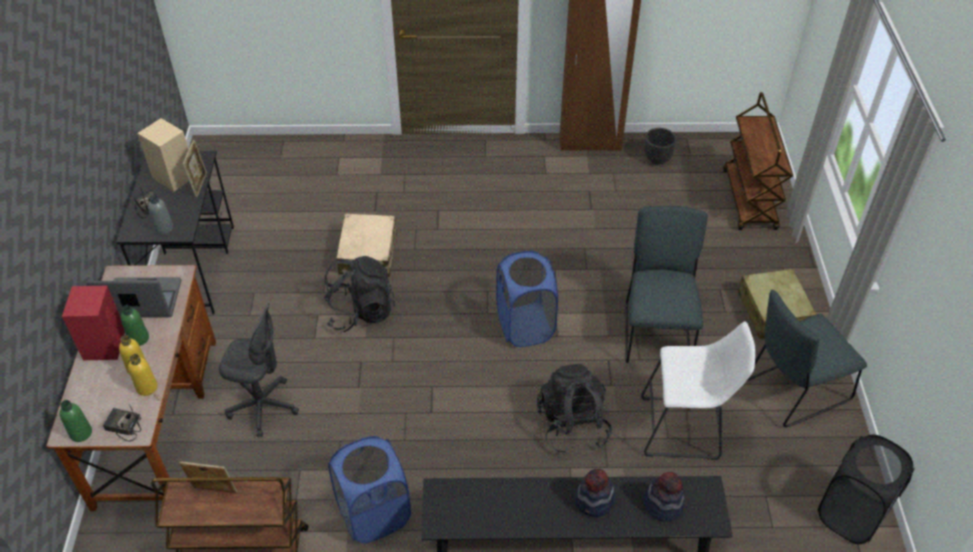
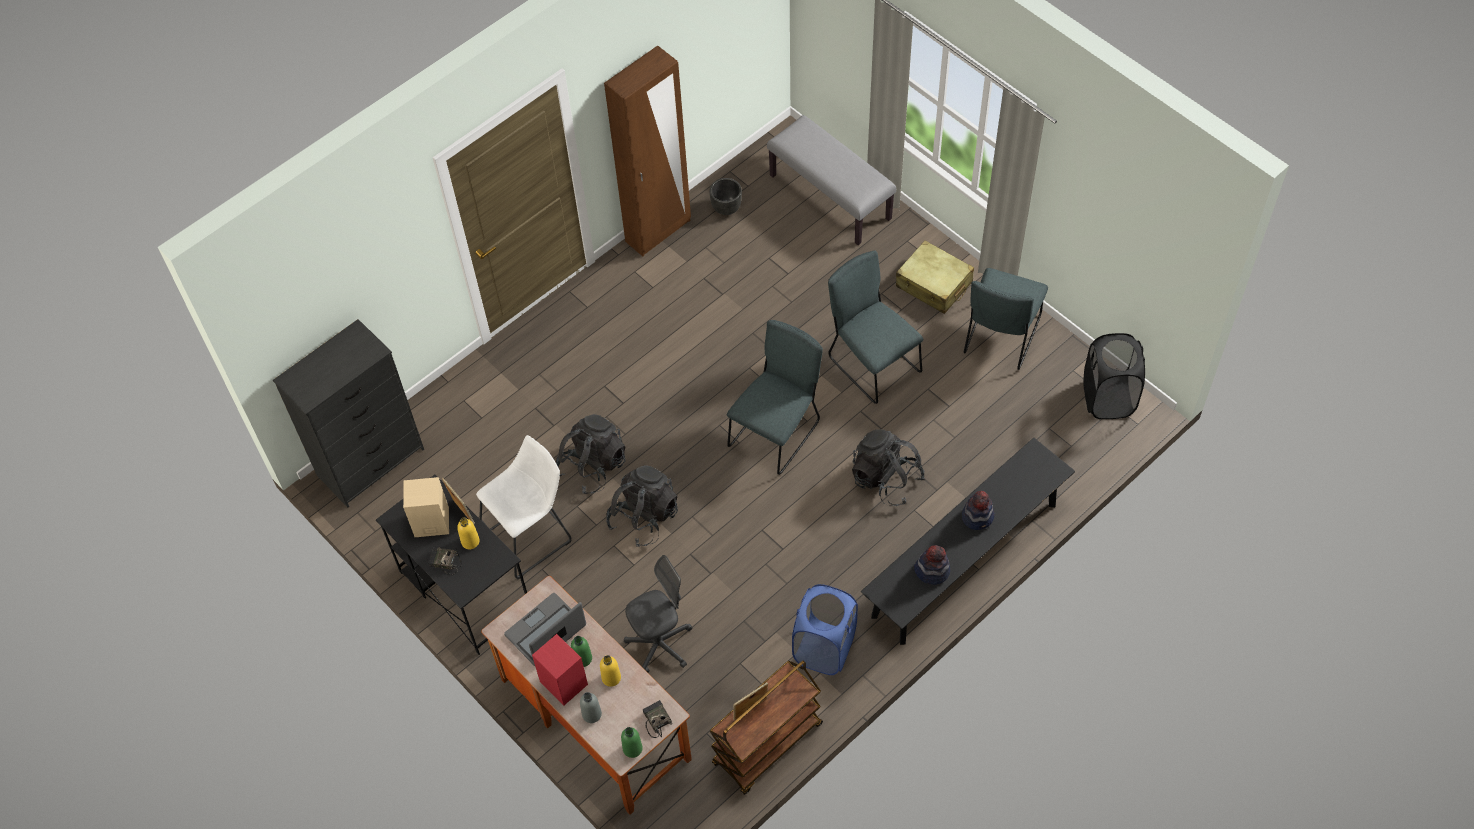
camera: 40 degrees left, 10 degrees up
(123, 427) = (656, 720): radio -> radio turned 90 degrees clockwise
(147, 387) = (635, 683): yellow bottle -> yellow bottle (470, 541)
(164, 228) = (483, 568): grey bottle -> grey bottle (591, 714)
(241, 153) = (371, 461): none -> black dresser
(368, 253) = (593, 466): beige suitcase -> black backpack
(525, 326) = (777, 431): blue laundry basket -> grey chair
(663, 504) = (1018, 484): hat -> hat (932, 570)
(685, 429) = (959, 422): white stool -> white stool (531, 536)
(749, 200) = (831, 197): brown cart -> grey bench

